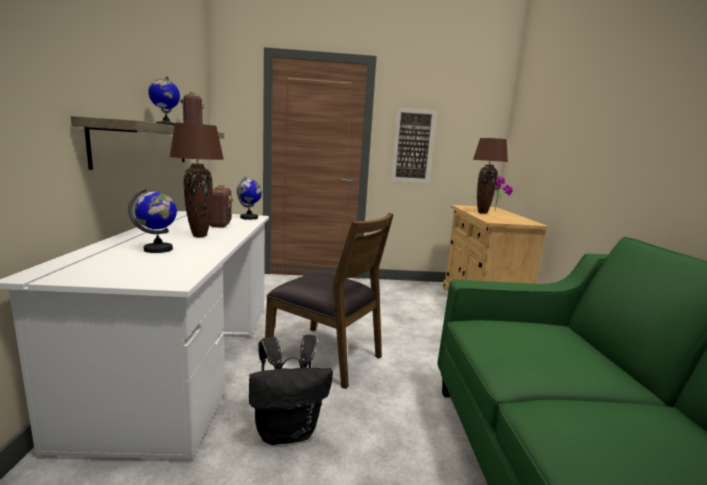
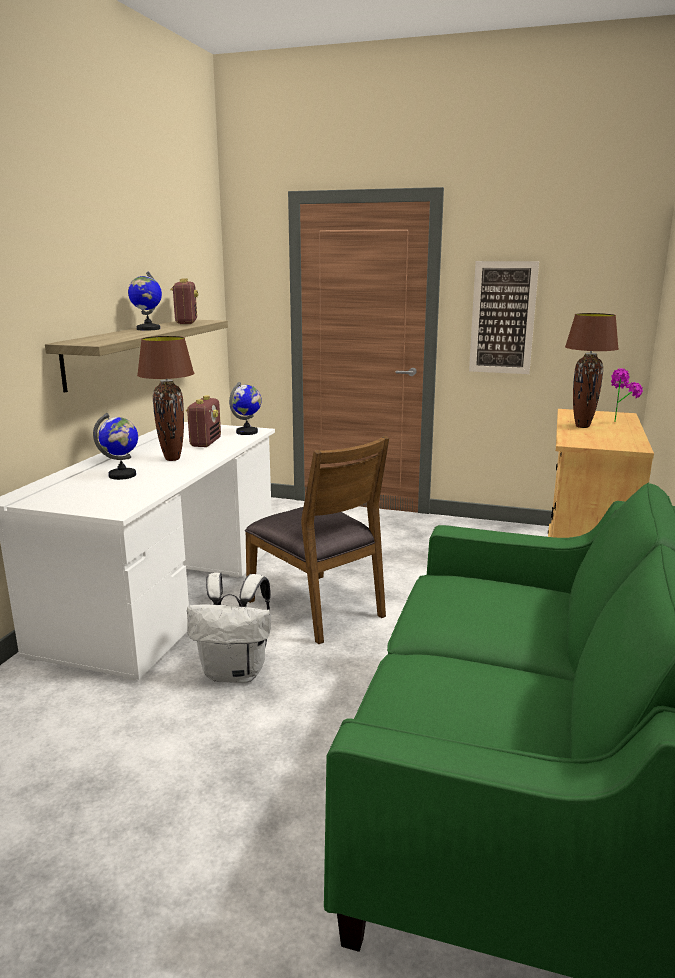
camera: 20 degrees right, 5 degrees up
(288, 430) = (236, 672): black backpack -> white backpack

